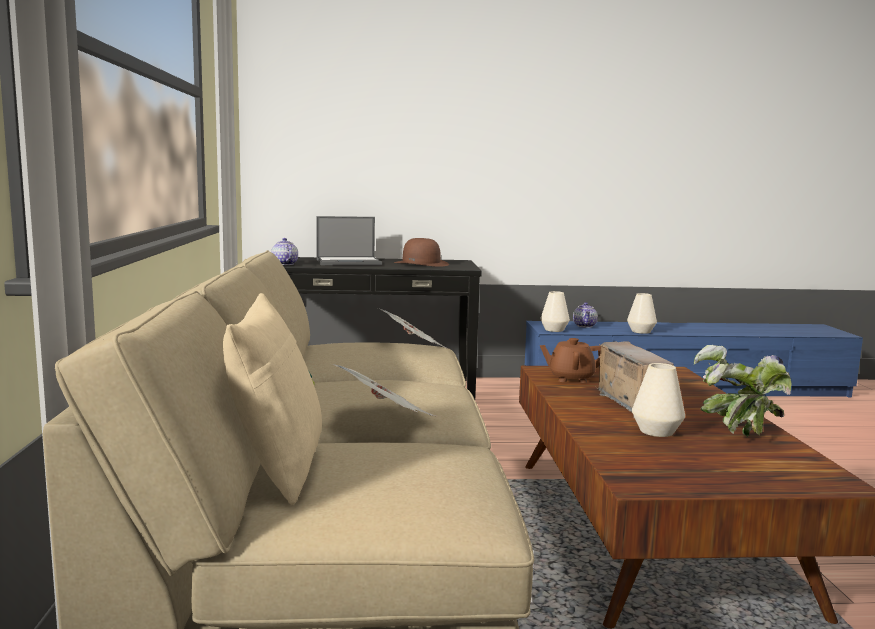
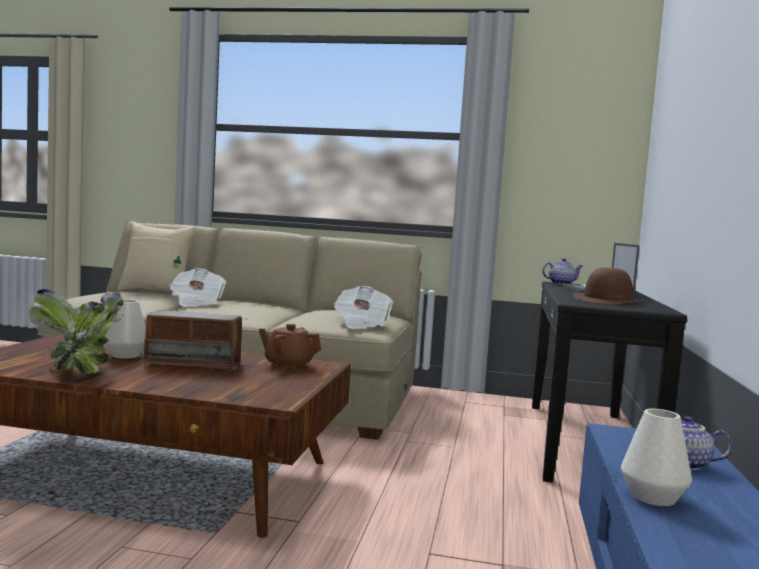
camera: 105 degrees right, 5 degrees down
(554, 330) = (625, 436): white vase -> none
(570, 378) = (288, 365): brown teapot -> brown teapot turned 90 degrees counterclockwise

